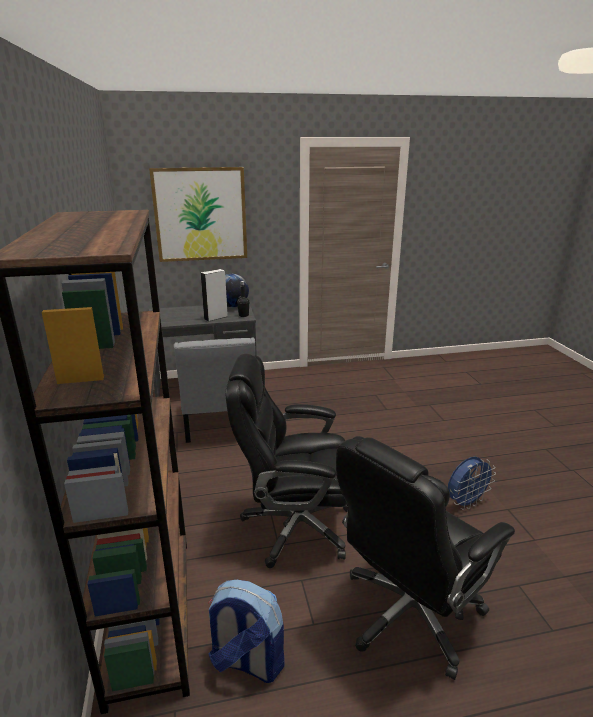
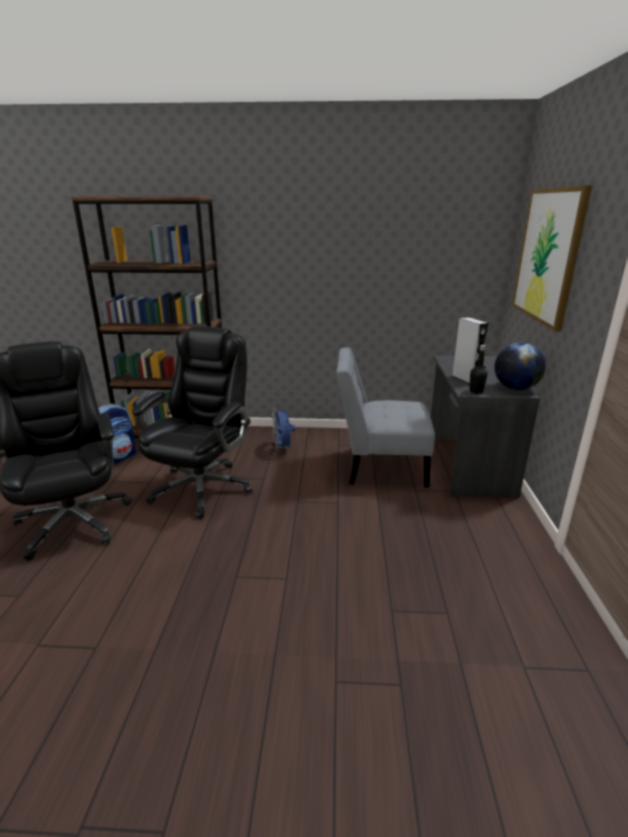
camera: 105 degrees right, 0 degrees up
(465, 503) = (138, 609): blue fan -> blue fan (283, 448)

